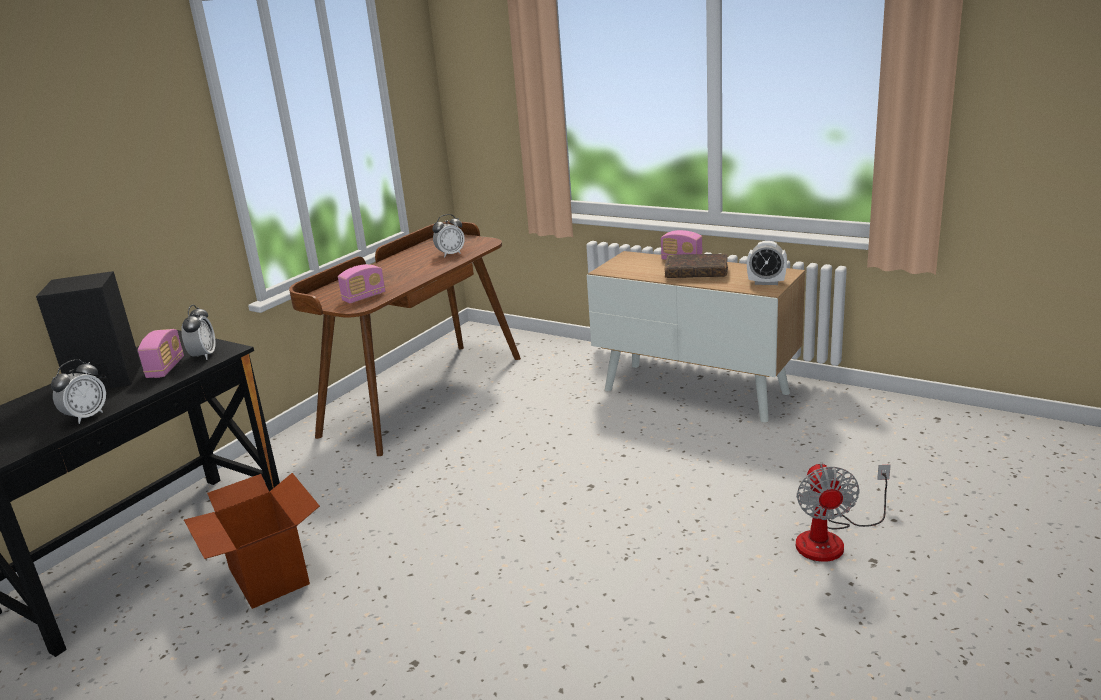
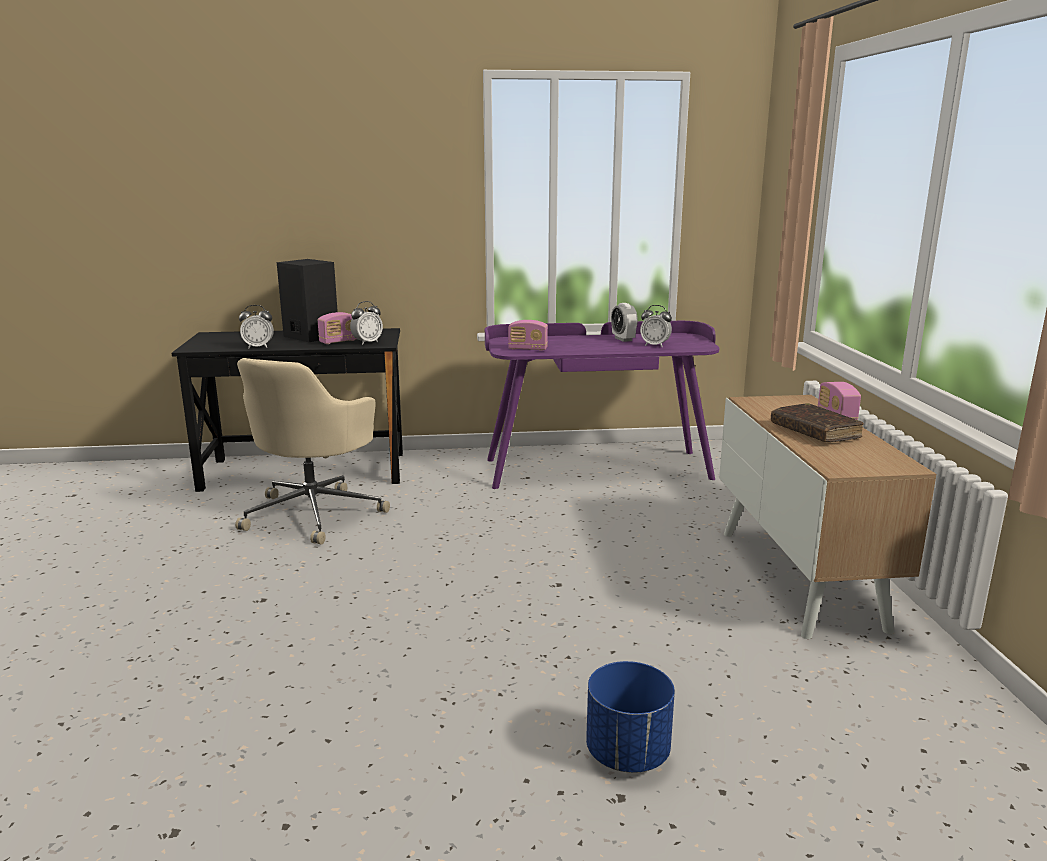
camera: 50 degrees right, 5 degrees down
(267, 577) = (315, 513): cardboard box -> beige office chair
(423, 394) = (597, 468): brown desk -> purple desk
(766, 282) = (855, 464): alarm clock -> alarm clock (623, 339)
(831, 539) = (628, 753): fan -> blue planter

